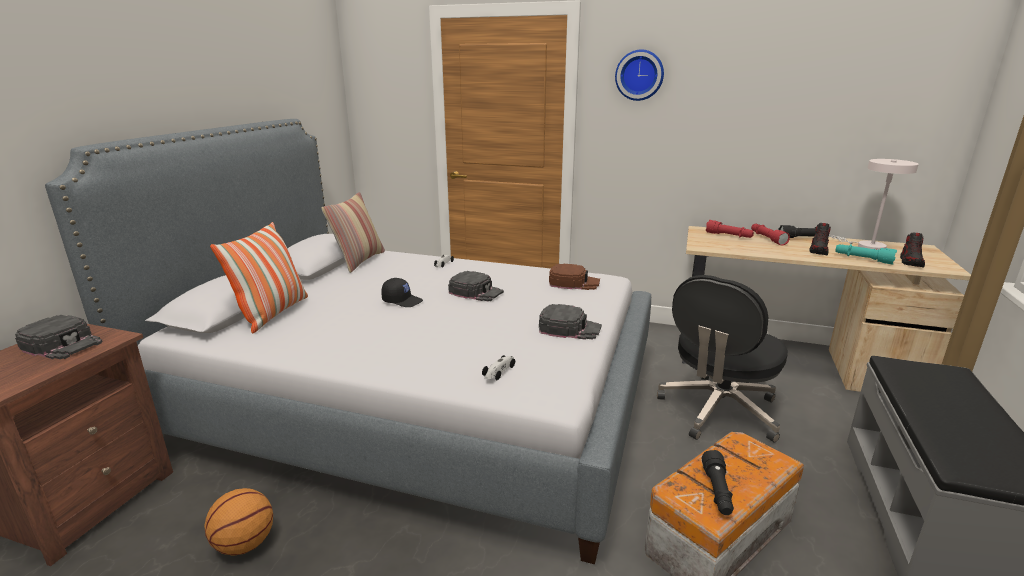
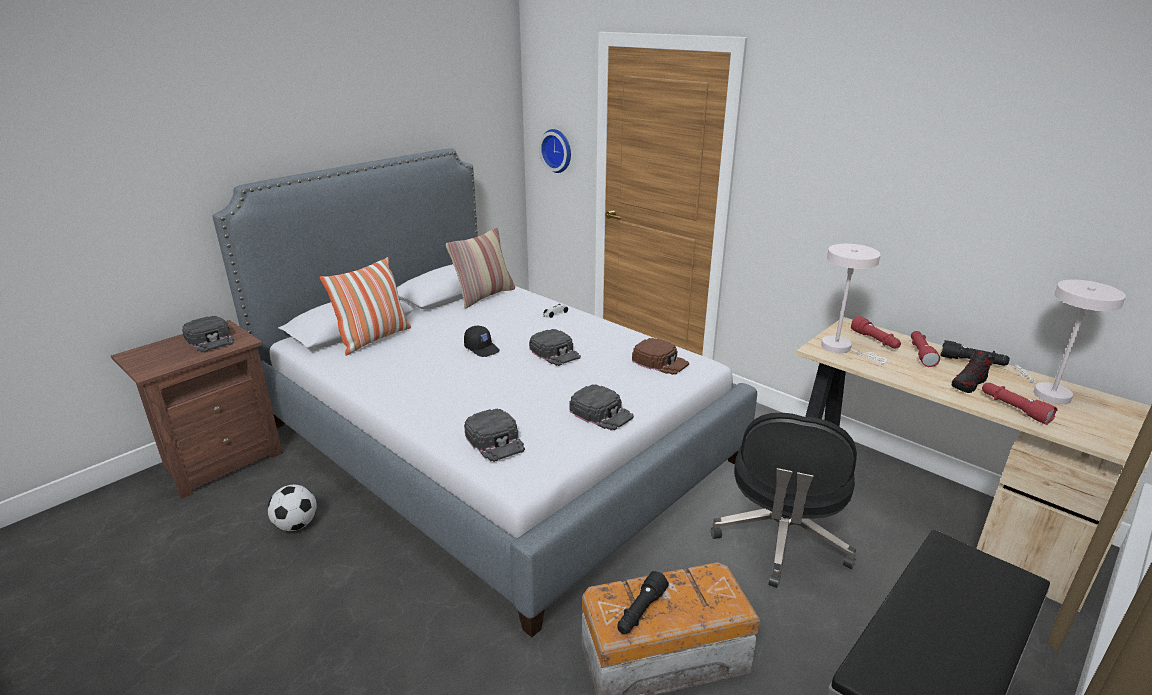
camera: 25 degrees right, 5 degrees up
(245, 543) = (296, 525): basketball -> football
(500, 371) = (495, 440): toy car -> black cap
(639, 75) = (803, 130): wall clock -> wall clock (558, 150)
(714, 244) = (841, 348): none -> white table lamp
(718, 411) = (781, 539): black office chair -> black office chair turned 45 degrees counterclockwise
(863, 259) = (1013, 408): turquoise flashlight -> red flashlight
(911, 262) = (1081, 427): shoe -> none

